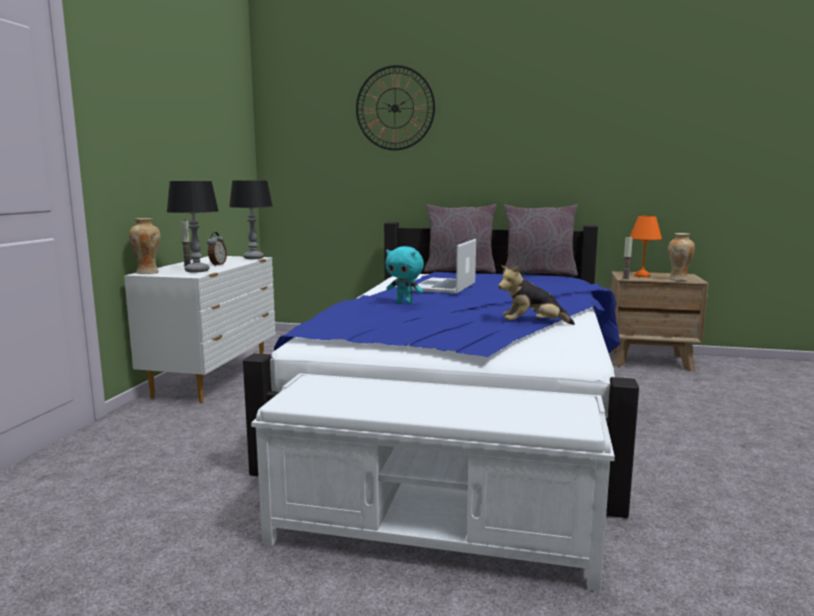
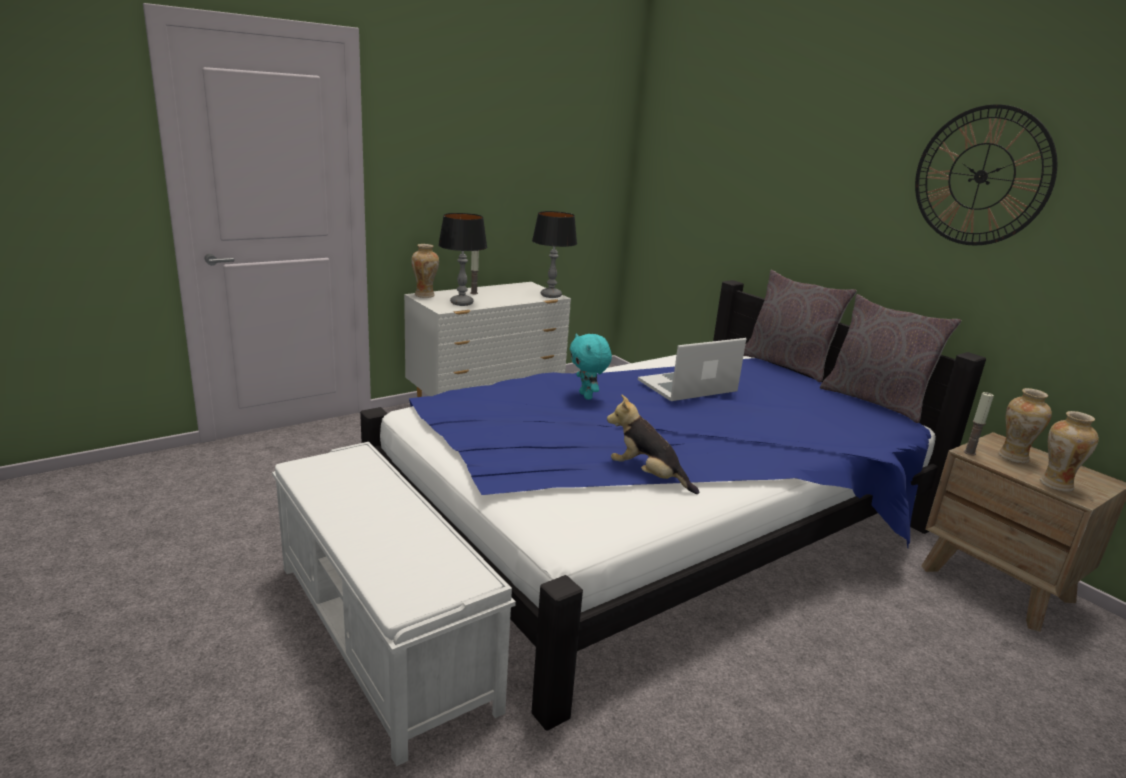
camera: 40 degrees right, 10 degrees up
(217, 265) = (497, 298): alarm clock -> none
(395, 108) = (768, 137): wall clock -> wall clock (981, 176)
(642, 276) = (1013, 457): orange table lamp -> vase

